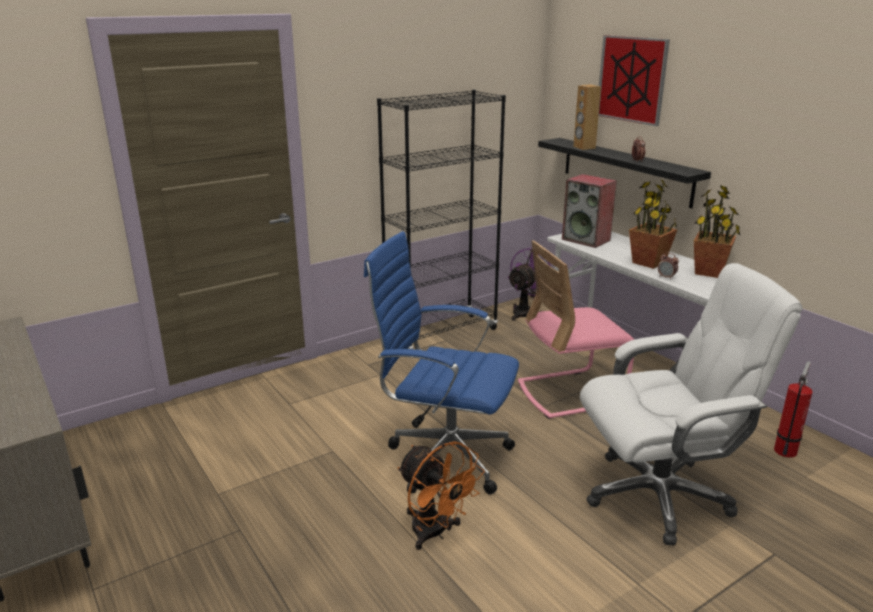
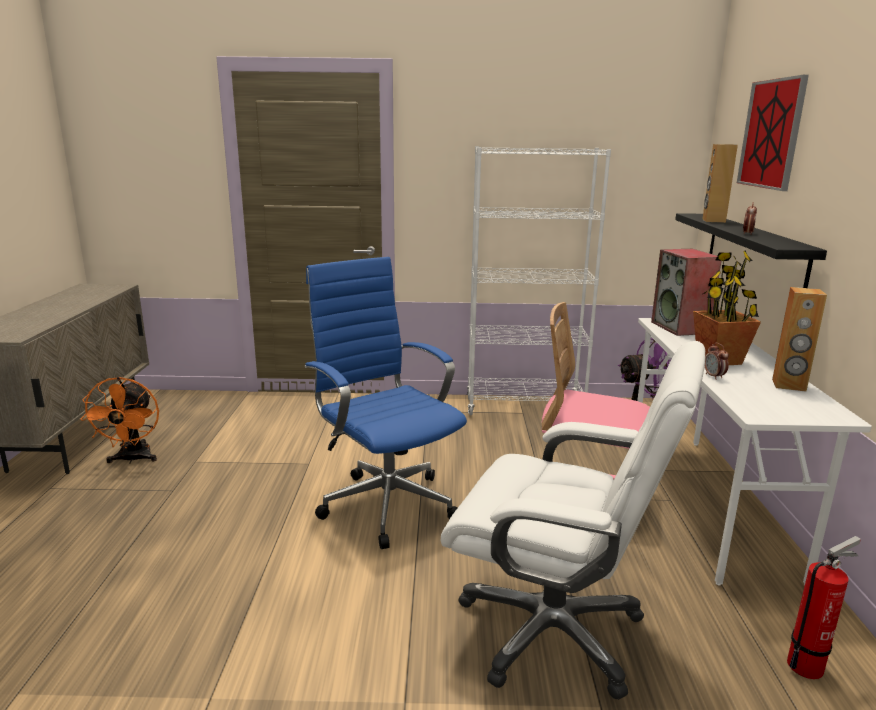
camera: 35 degrees right, 5 degrees down
(435, 533) = (292, 558): orange fan -> orange fan (133, 459)
(441, 335) = (524, 407): black bookcase -> white bookcase
(709, 272) = (789, 385): potted plant -> brown speaker

